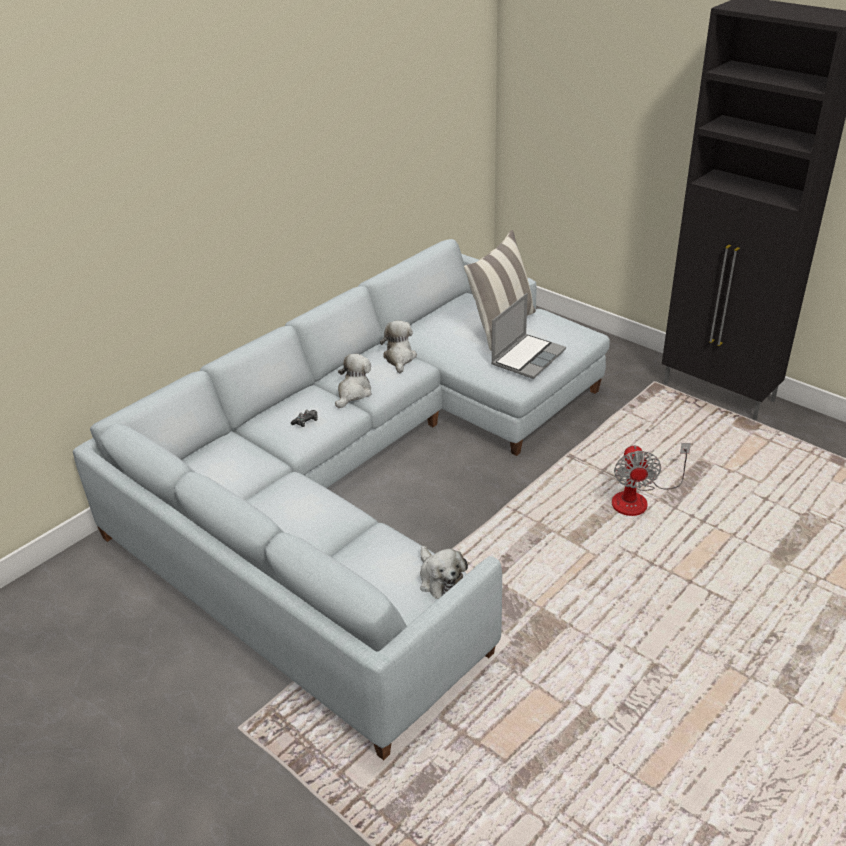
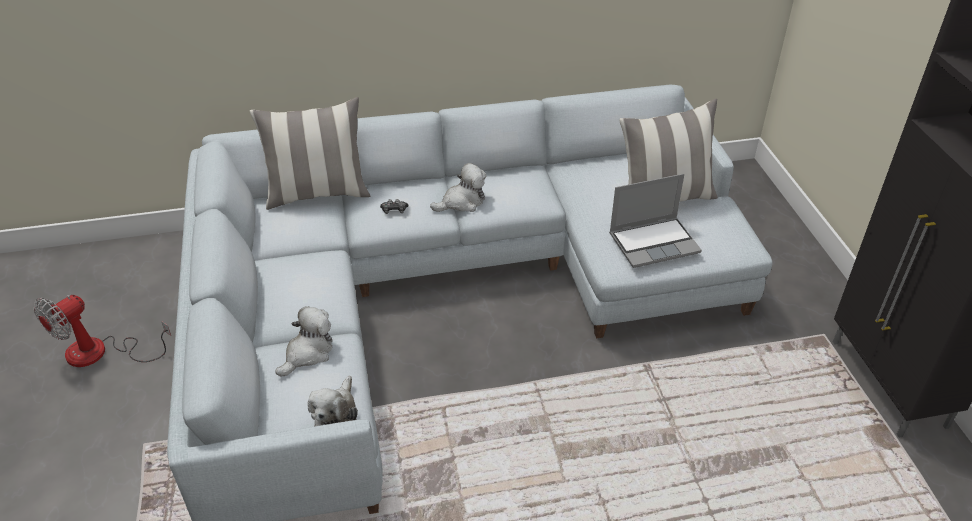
camera: 35 degrees right, 5 degrees up
(221, 440) = (318, 194): none -> pillow
(399, 358) = (536, 187): plush toy -> plush toy (308, 353)
(639, 499) = (669, 449): fan -> fan (100, 353)

